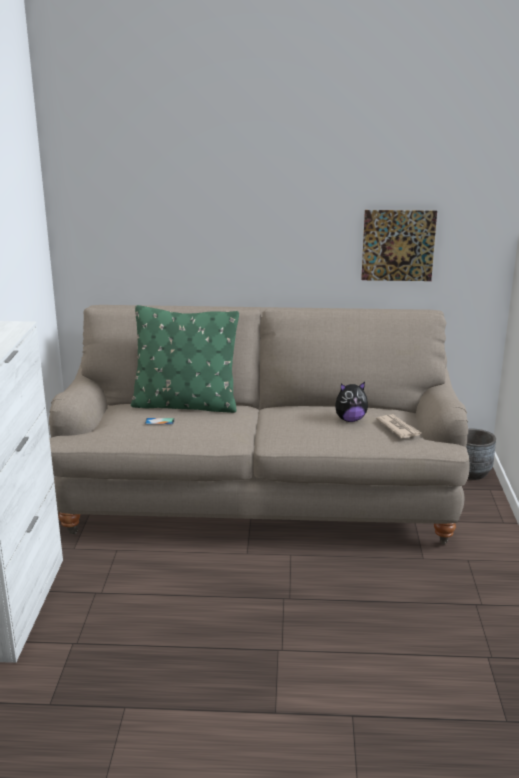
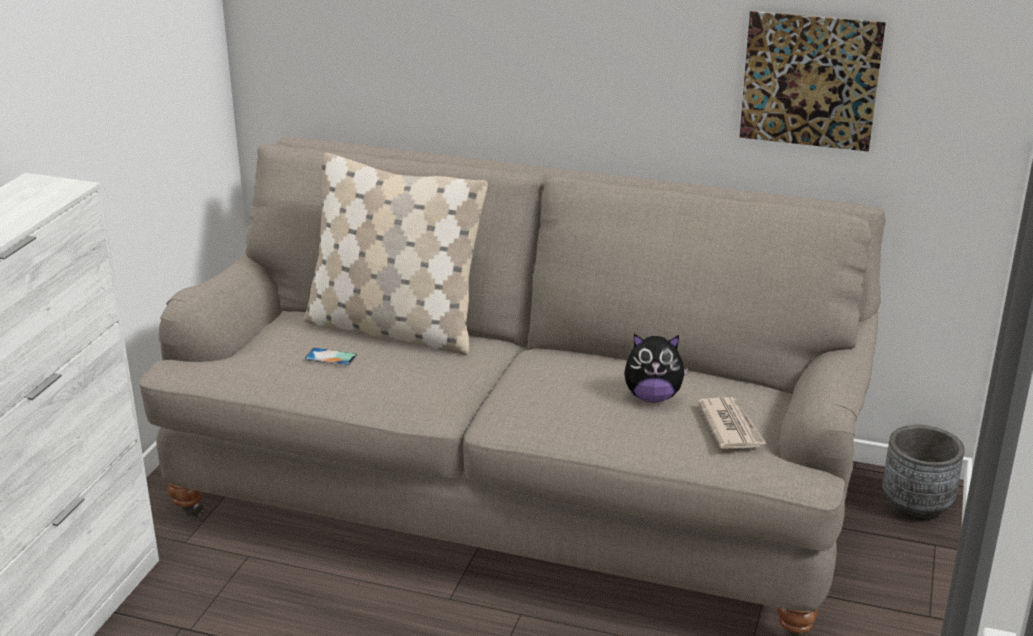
camera: 15 degrees right, 5 degrees up
(185, 405) = (394, 329): green pillow -> beige pillow

